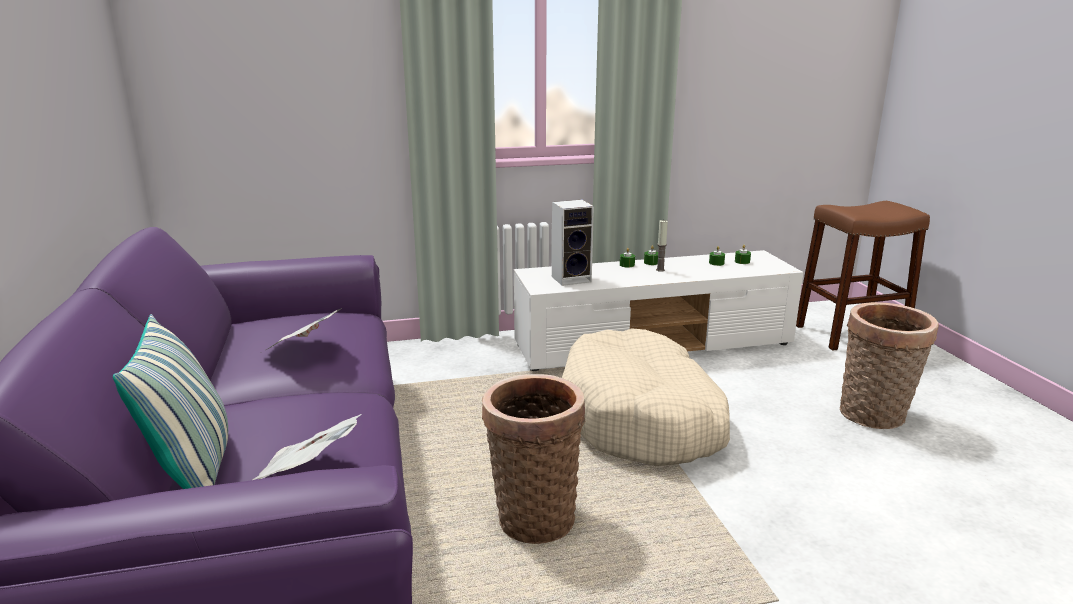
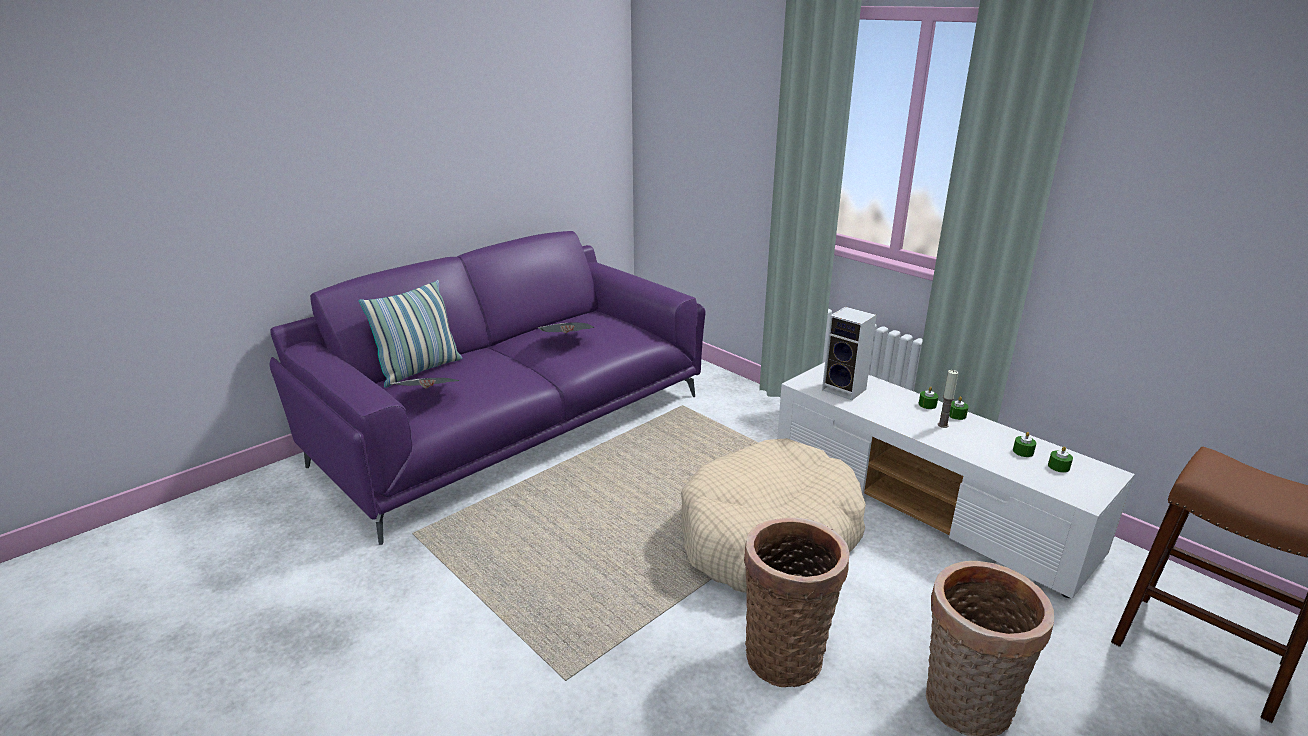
camera: 60 degrees right, 5 degrees up
(533, 516) = (580, 527): basket -> basket (785, 653)

